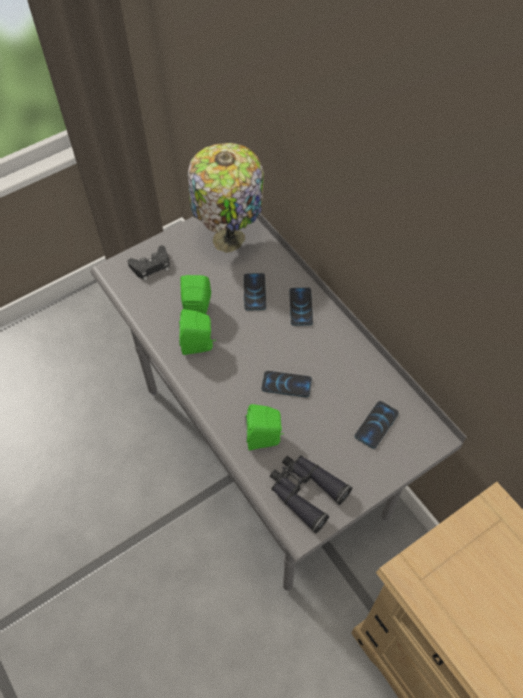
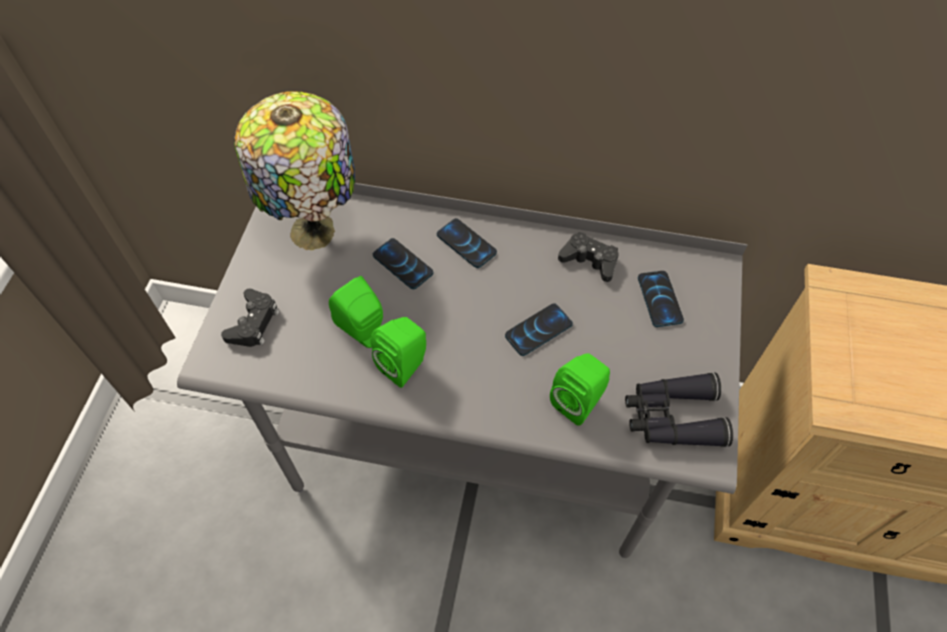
camera: 45 degrees left, 0 degrees up
(360, 370) = (589, 260): none -> black game controller

